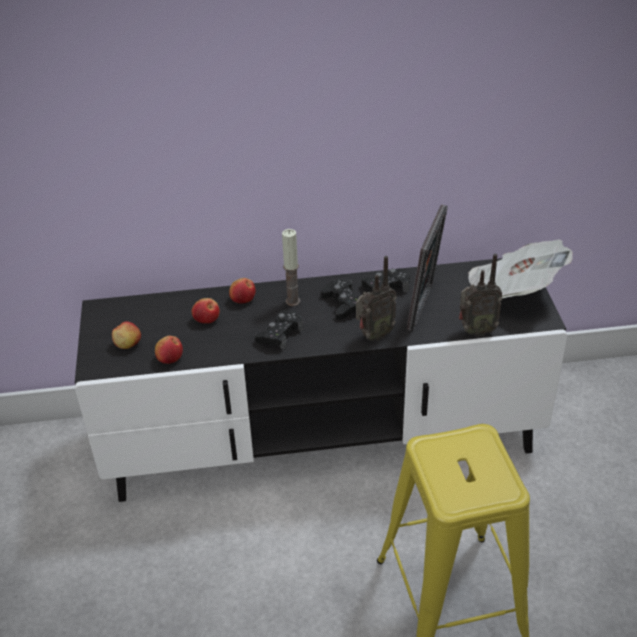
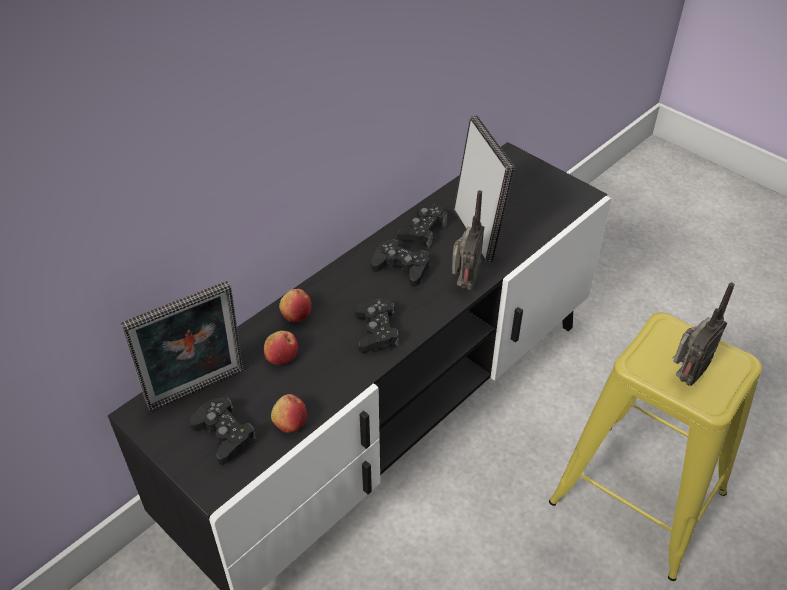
camera: 40 degrees left, 5 degrees up
(128, 344) = (224, 435): apple -> black game controller
(140, 313) = (198, 392): none -> picture frame
(293, 301) = (350, 290): candle -> none
(475, 330) = (543, 233): radio -> radio (685, 376)
(512, 291) = (531, 181): newspaper -> none

